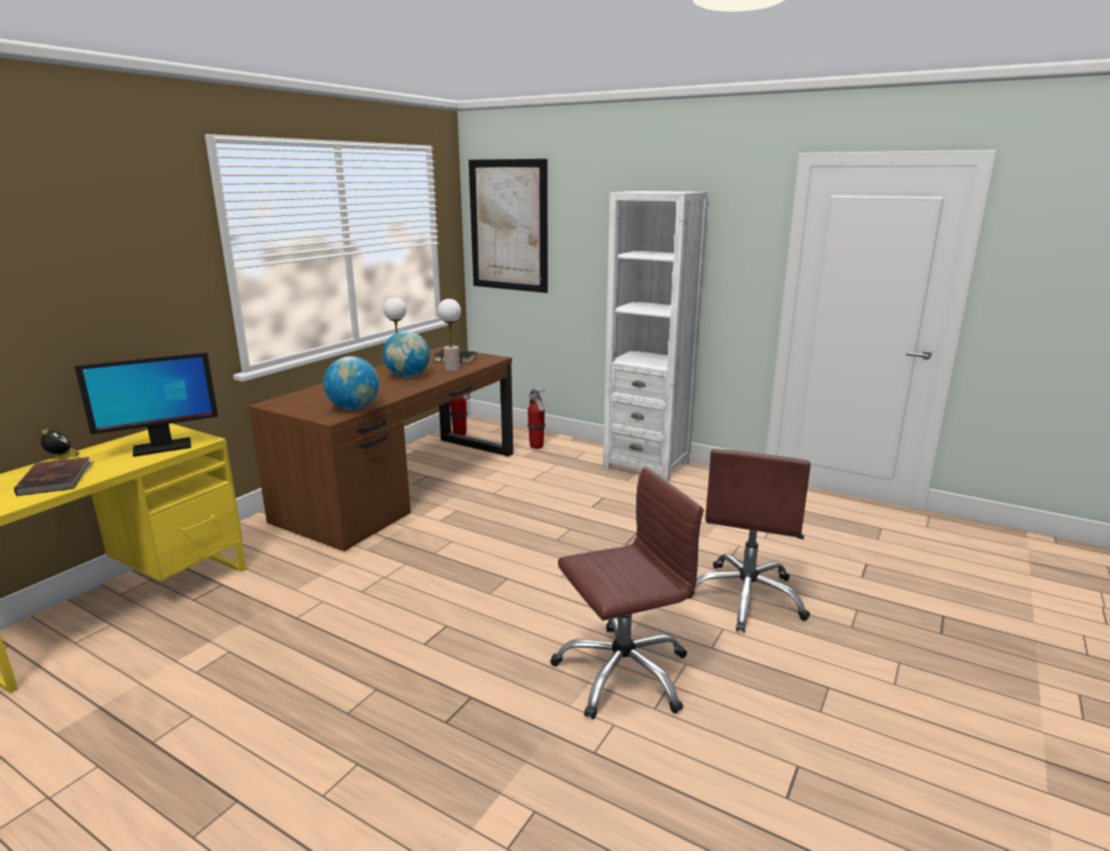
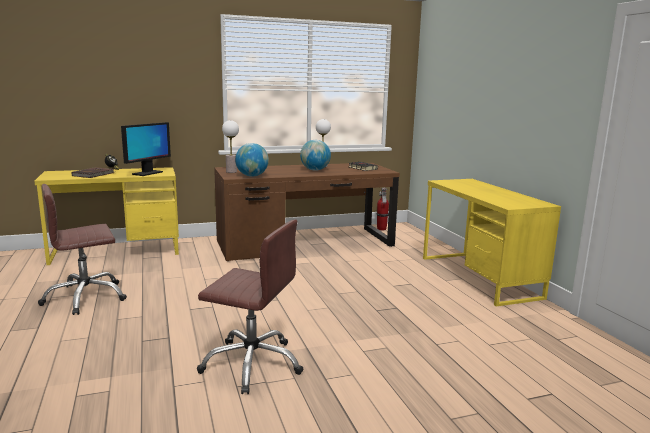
camera: 40 degrees right, 5 degrees down
(162, 447) = (147, 173): monitor -> monitor turned 75 degrees counterclockwise
(452, 369) = (347, 171): table lamp -> table lamp (231, 171)
(508, 226) = (436, 81): picture -> none
(536, 446) = (418, 247): fire extinguisher -> none
(646, 465) = (478, 277): white bookcase -> yellow desk
(746, 597) = (402, 368): brown office chair -> brown office chair (85, 297)

